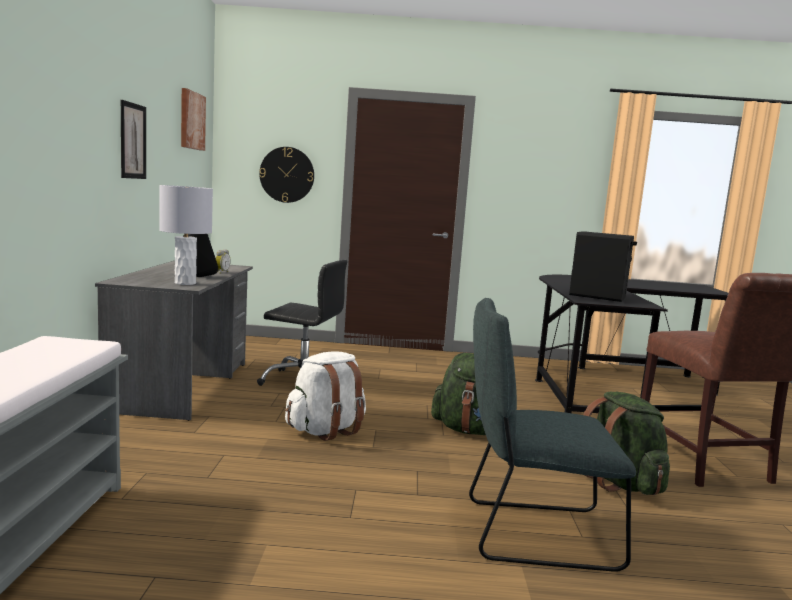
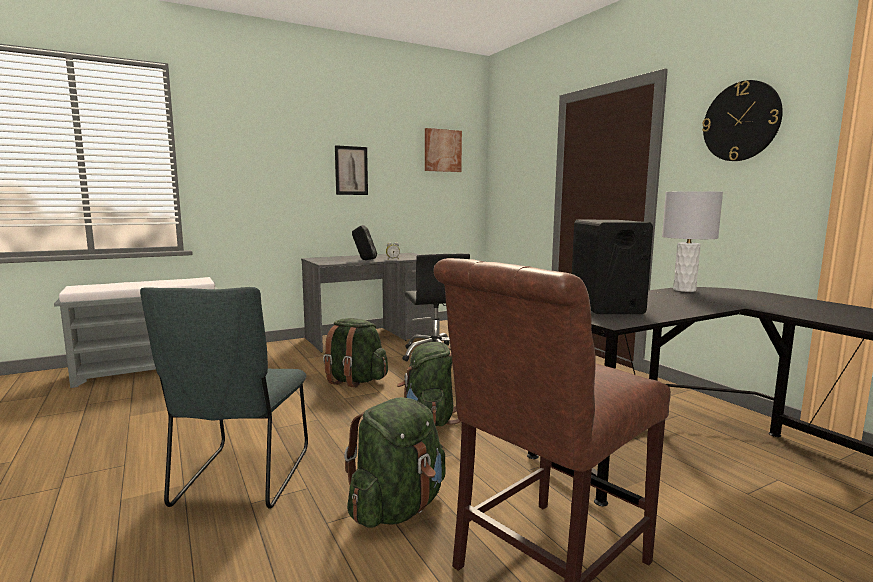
camera: 60 degrees right, 0 degrees up
(185, 283) = (336, 261): grey table lamp -> grey table lamp (684, 290)
(287, 174) = (521, 184): wall clock -> wall clock (741, 121)
(326, 430) = (354, 381): white backpack -> green backpack
(532, 533) = (241, 480): grey chair -> grey chair turned 150 degrees counterclockwise

